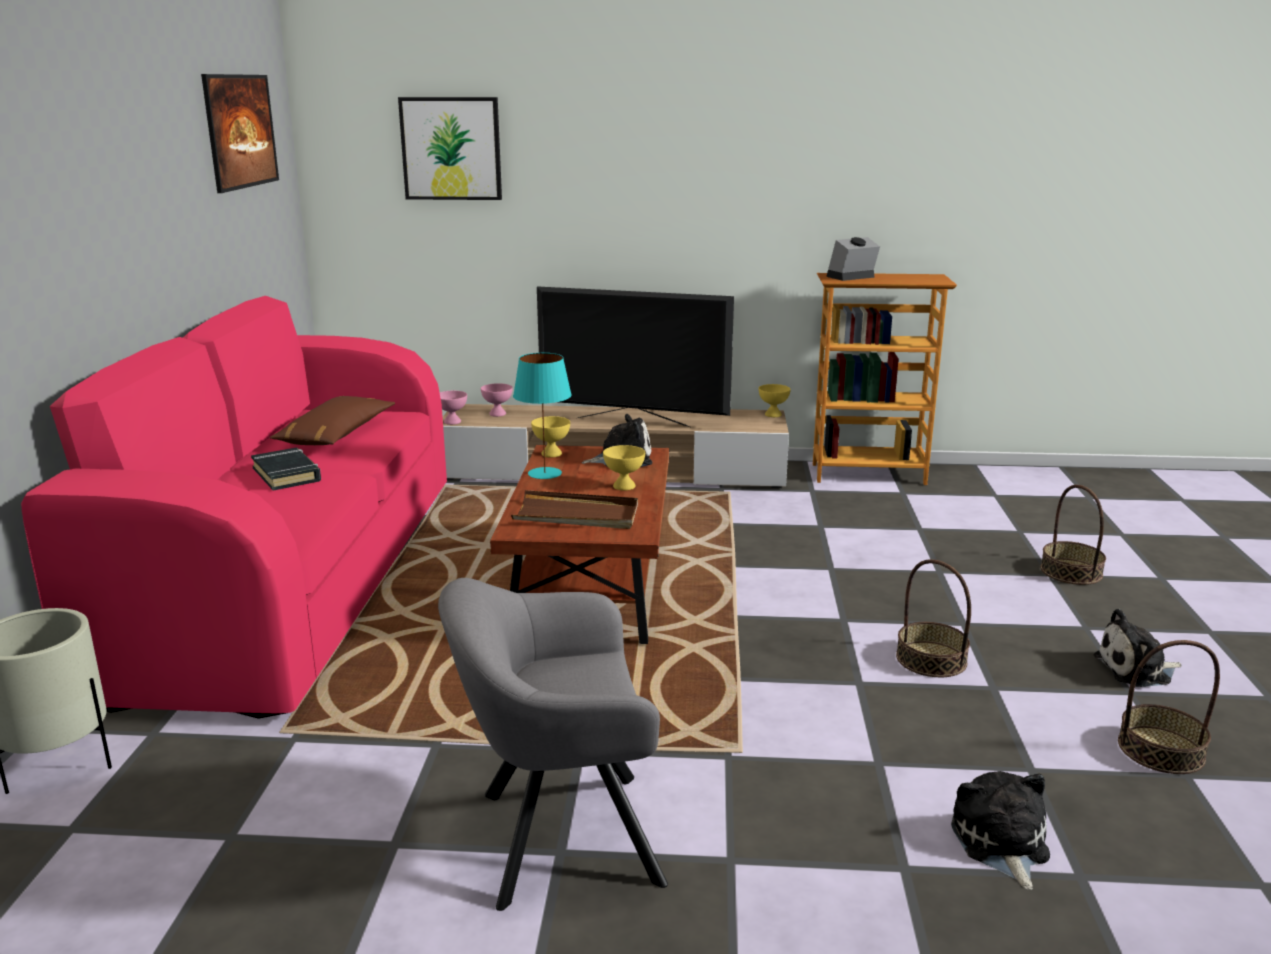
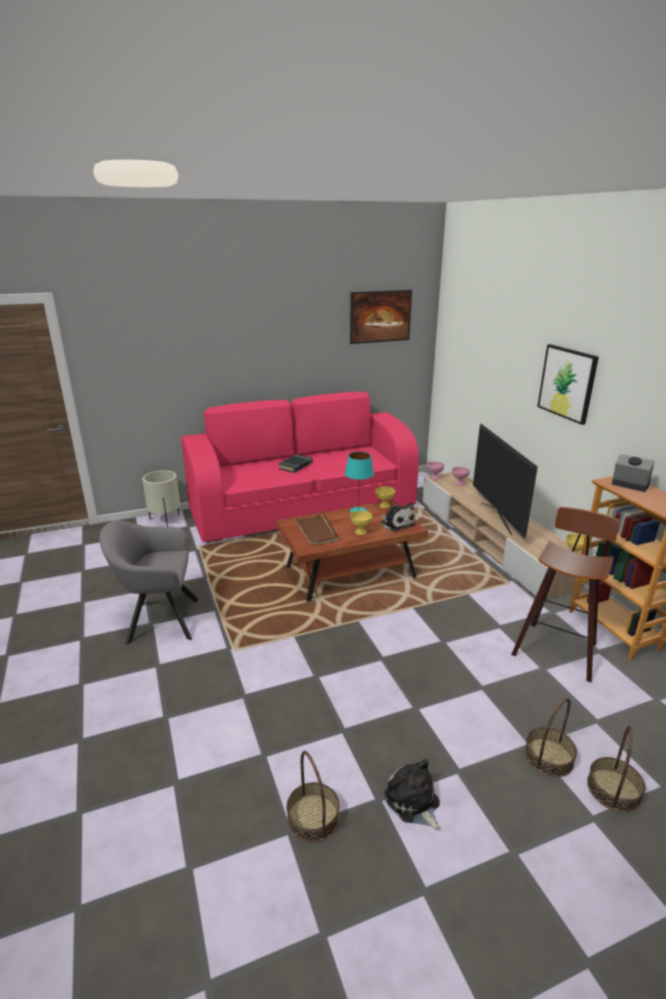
camera: 65 degrees right, 5 degrees up
(336, 435) = (346, 460): brown pillow -> none
(451, 149) = (481, 337): picture -> picture (567, 383)
(556, 838) = (158, 620): grey armchair -> grey armchair turned 60 degrees counterclockwise
(885, 510) = (556, 648): none -> stool
(931, 659) = (360, 700): basket -> basket (613, 790)
(1000, 843) = (193, 748): plush toy -> none

